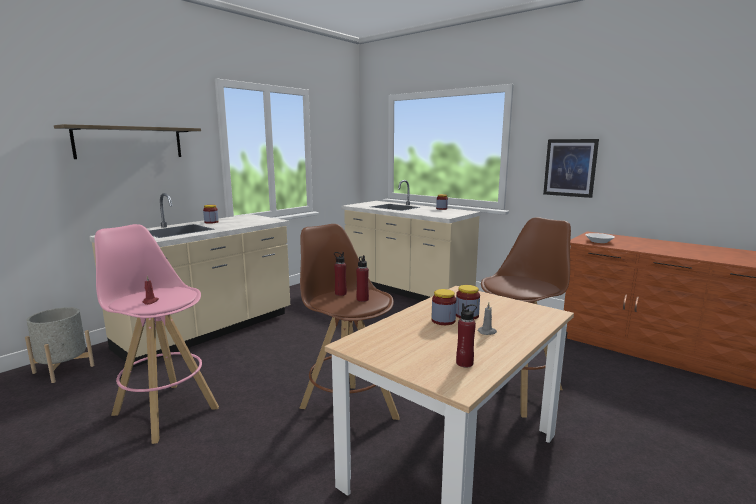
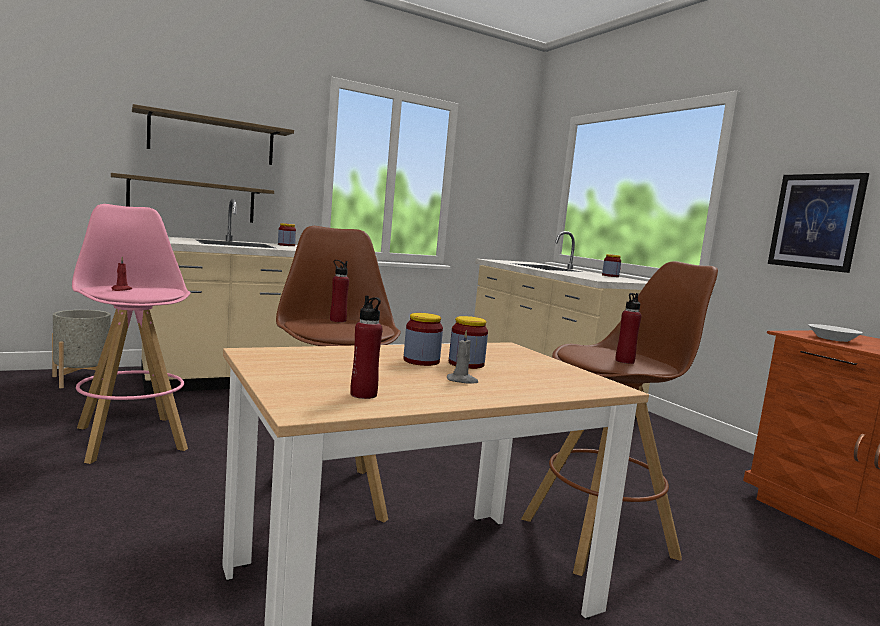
camera: 20 degrees right, 5 degrees down
(121, 196) = (193, 200): none -> shelf
(362, 299) = (351, 327): red bottle -> red bottle (624, 361)

